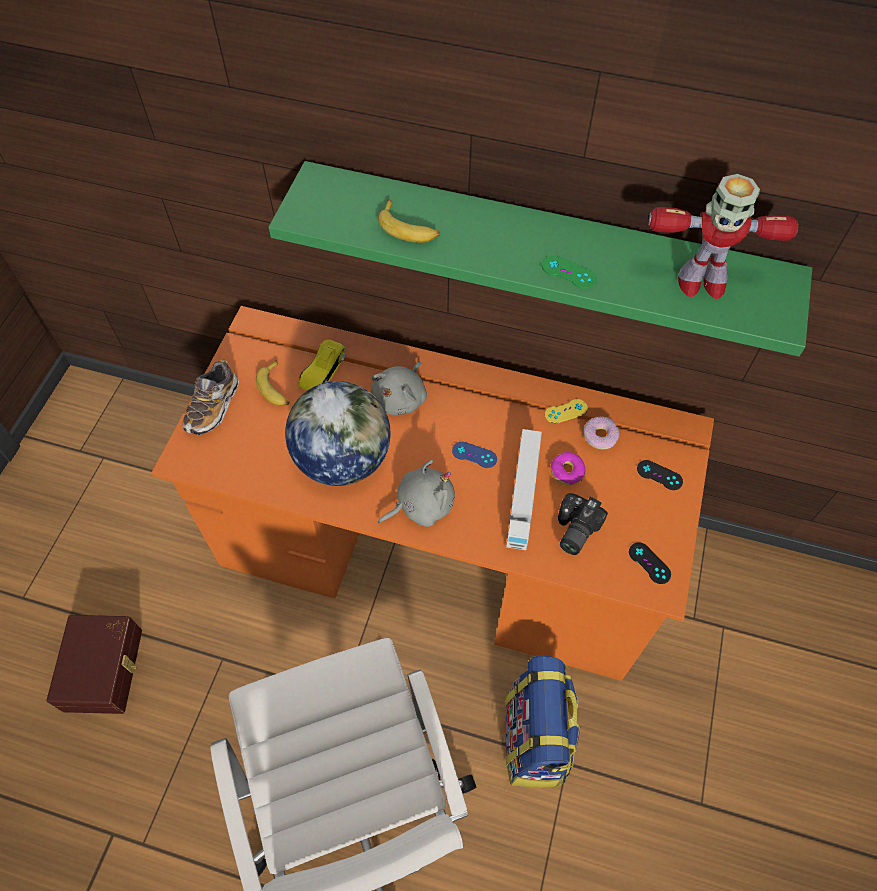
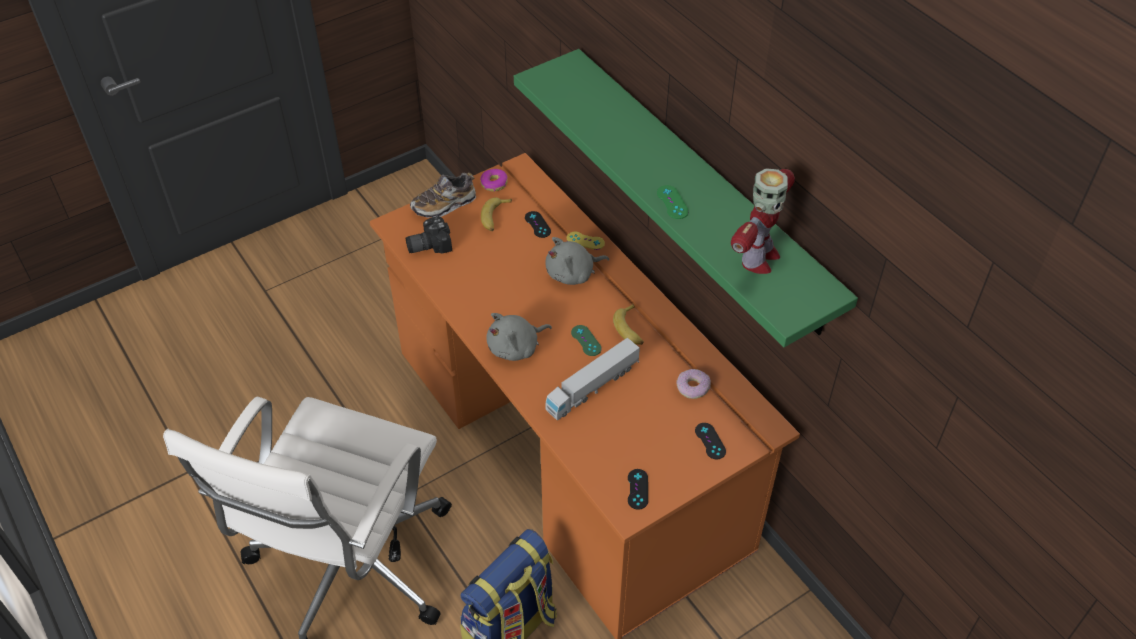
camera: 40 degrees right, 10 degrees down
(105, 669) = (273, 369): brown storage box -> none
(322, 370) = (537, 224): yellow toy car -> black game controller
(343, 459) = (494, 287): globe -> none
(408, 229) = (598, 121): banana -> banana (630, 329)
(421, 505) = (516, 347): grey plush toy -> grey plush toy turned 135 degrees clockwise
(474, 455) = (586, 340): blue game controller -> green game controller
(566, 411) = (684, 355): yellow game controller -> yellow game controller (585, 241)
(567, 472) = (641, 393): donut -> donut (494, 183)
(573, 530) = (605, 432): camera -> camera (428, 244)
(700, 282) = (758, 259): toy robot -> toy robot turned 105 degrees counterclockwise

